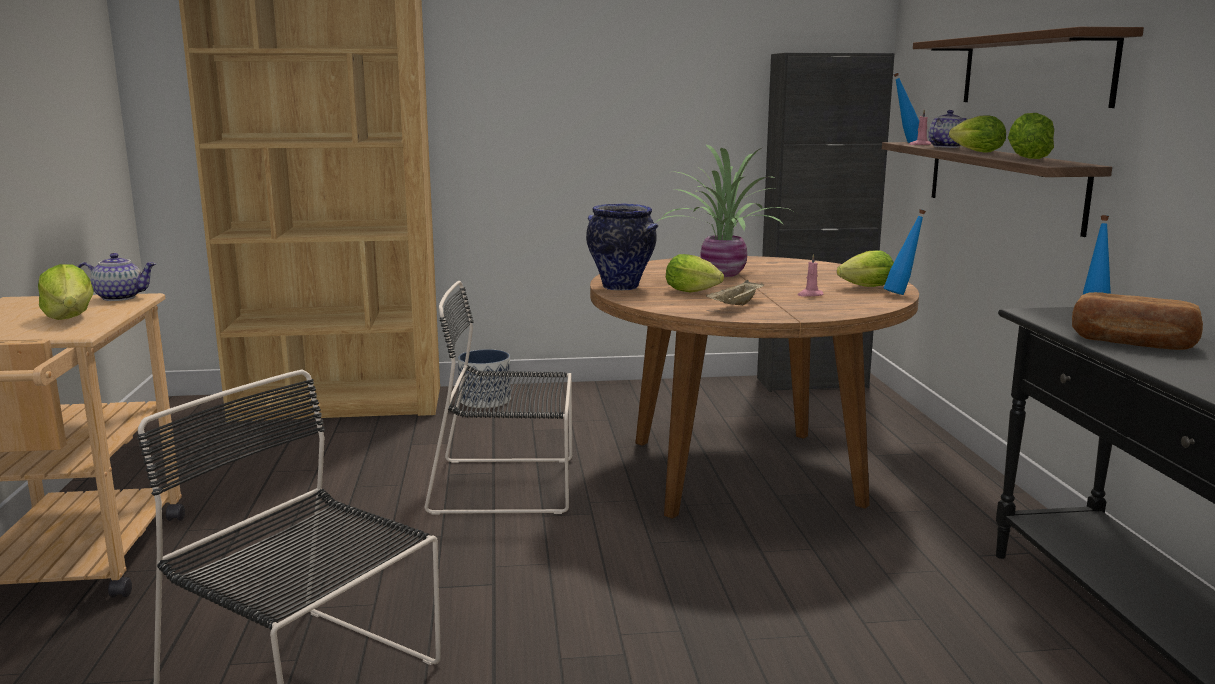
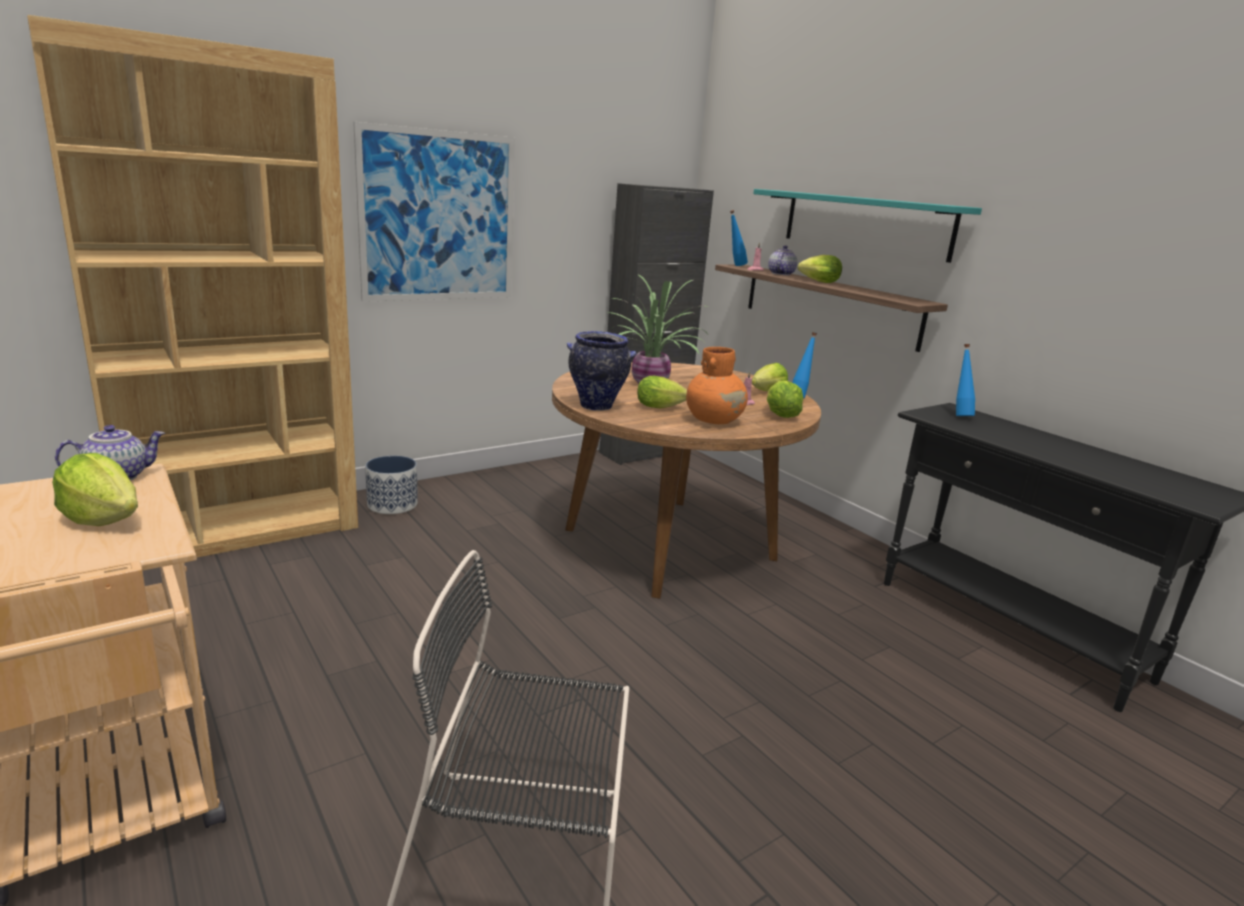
camera: 30 degrees left, 5 degrees up
(509, 485) = (501, 593): black chair -> none
(553, 101) = (439, 217): none -> picture
(736, 306) = (714, 421): beige tray -> orange vase
(1028, 159) = (877, 293): lettuce -> lettuce (780, 416)
(1033, 70) = (865, 224): brown shelf -> turquoise shelf
(1132, 342) = (1014, 438): bread -> none

